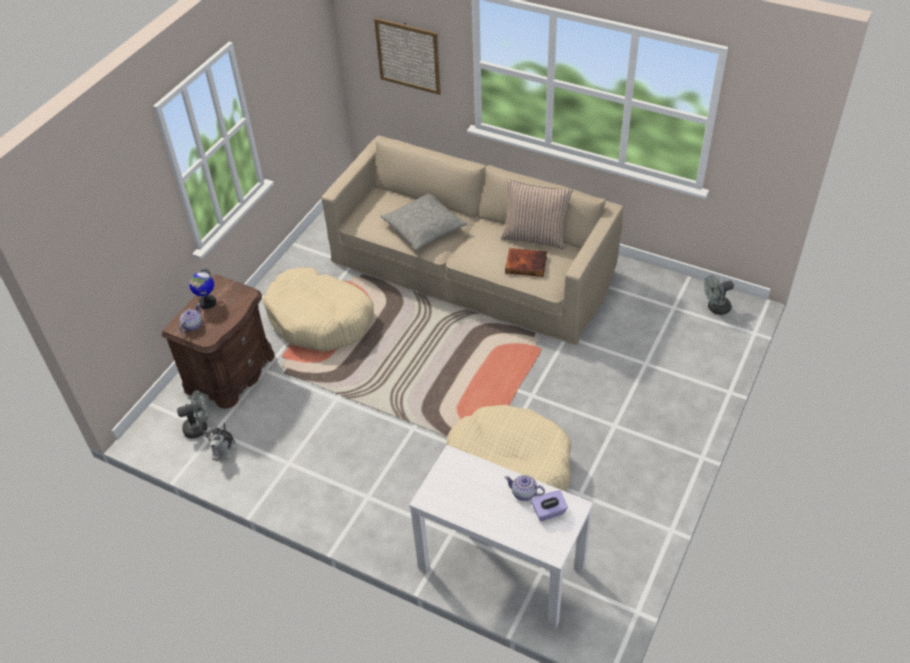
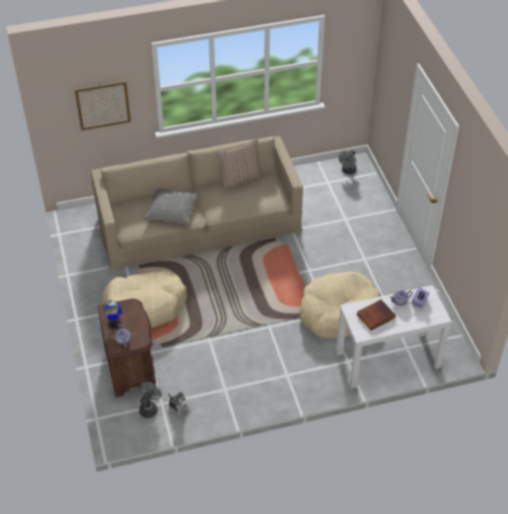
camera: 45 degrees left, 0 degrees up
(526, 263) = (253, 198): book -> book (375, 315)

